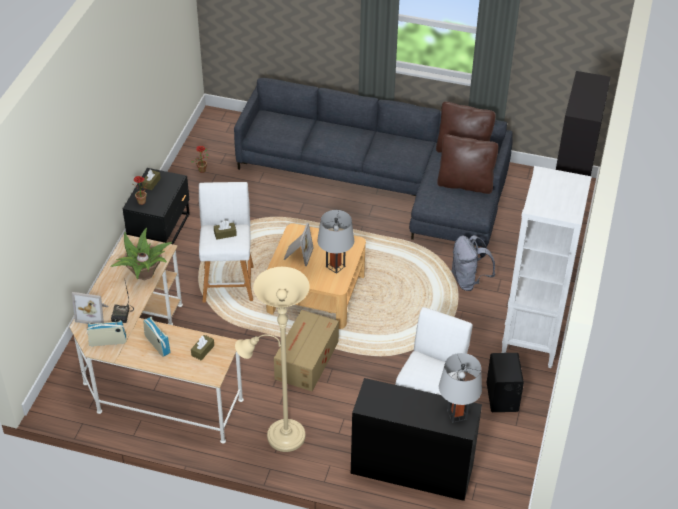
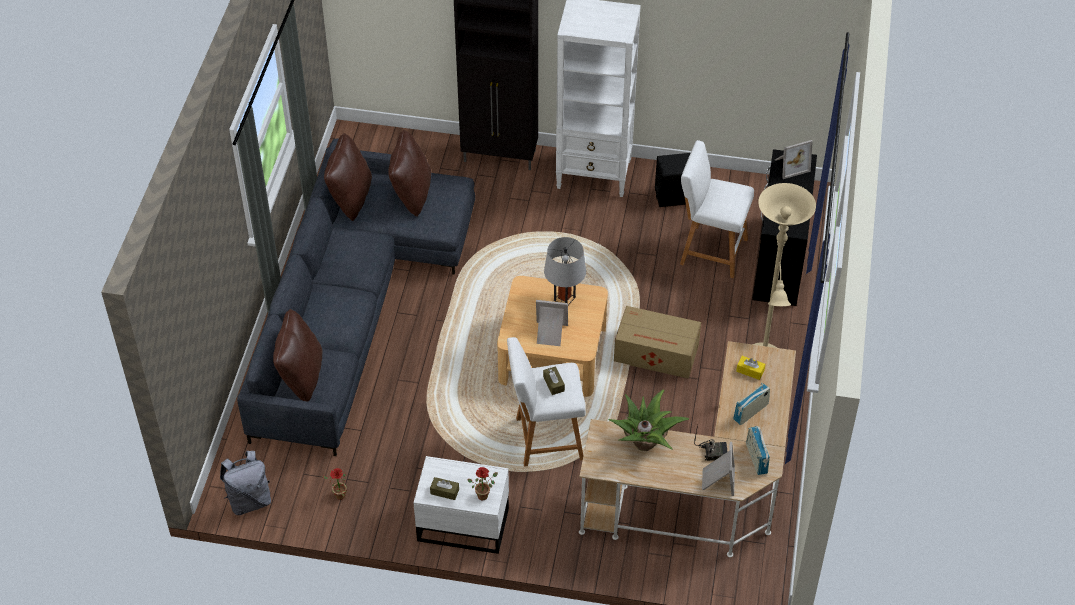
camera: 95 degrees left, 5 degrees up
(161, 230) = (462, 523): black nightstand -> white nightstand
(202, 350) = (750, 371): brown tissue box -> yellow tissue box
(279, 121) = (301, 376): none -> brown pillow
(457, 414) = (790, 165): grey table lamp -> picture frame
(469, 280) = (515, 223): grey backpack -> grey backpack (249, 500)

